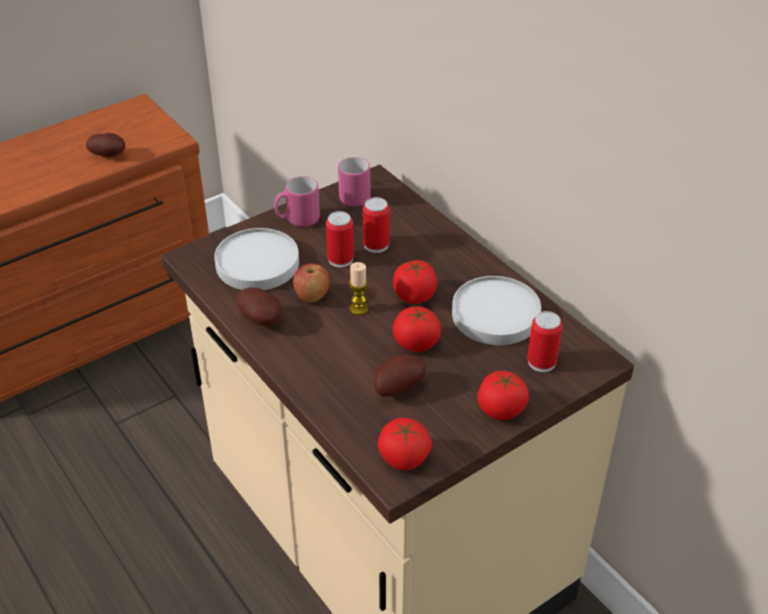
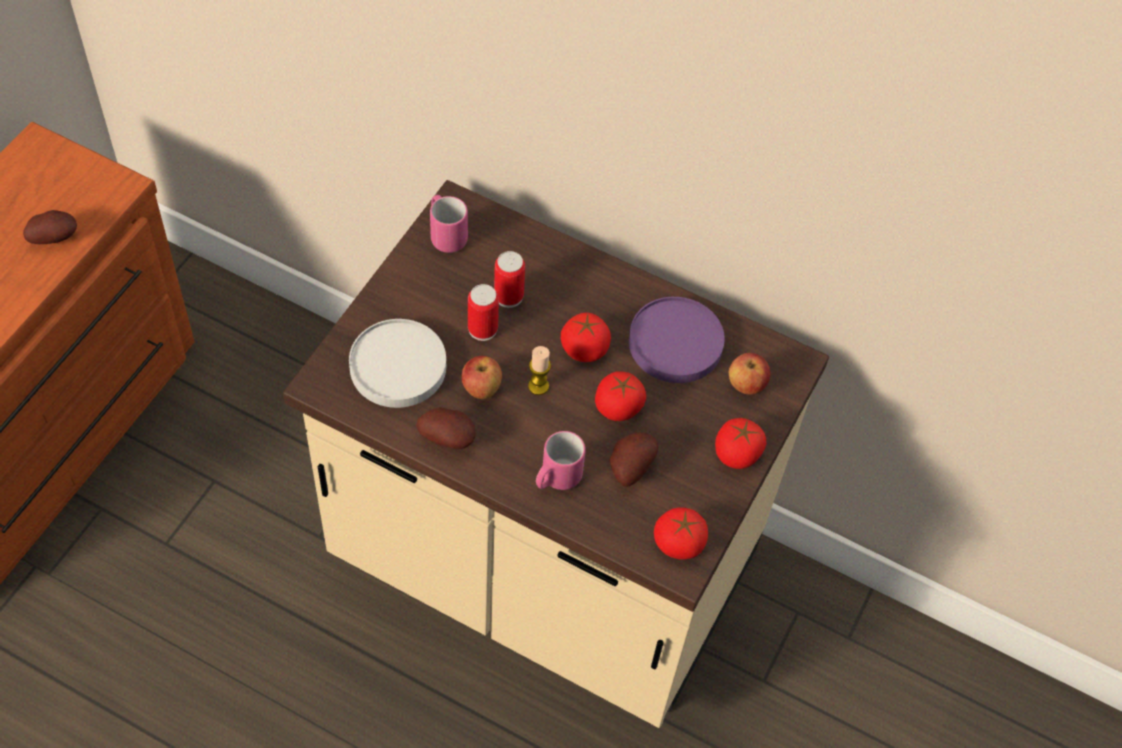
camera: 30 degrees left, 15 degrees up
(297, 220) = (404, 291): pink mug -> pink mug (556, 479)
(496, 314) = (676, 343): white plate -> purple plate
(541, 362) = (746, 384): can -> apple

